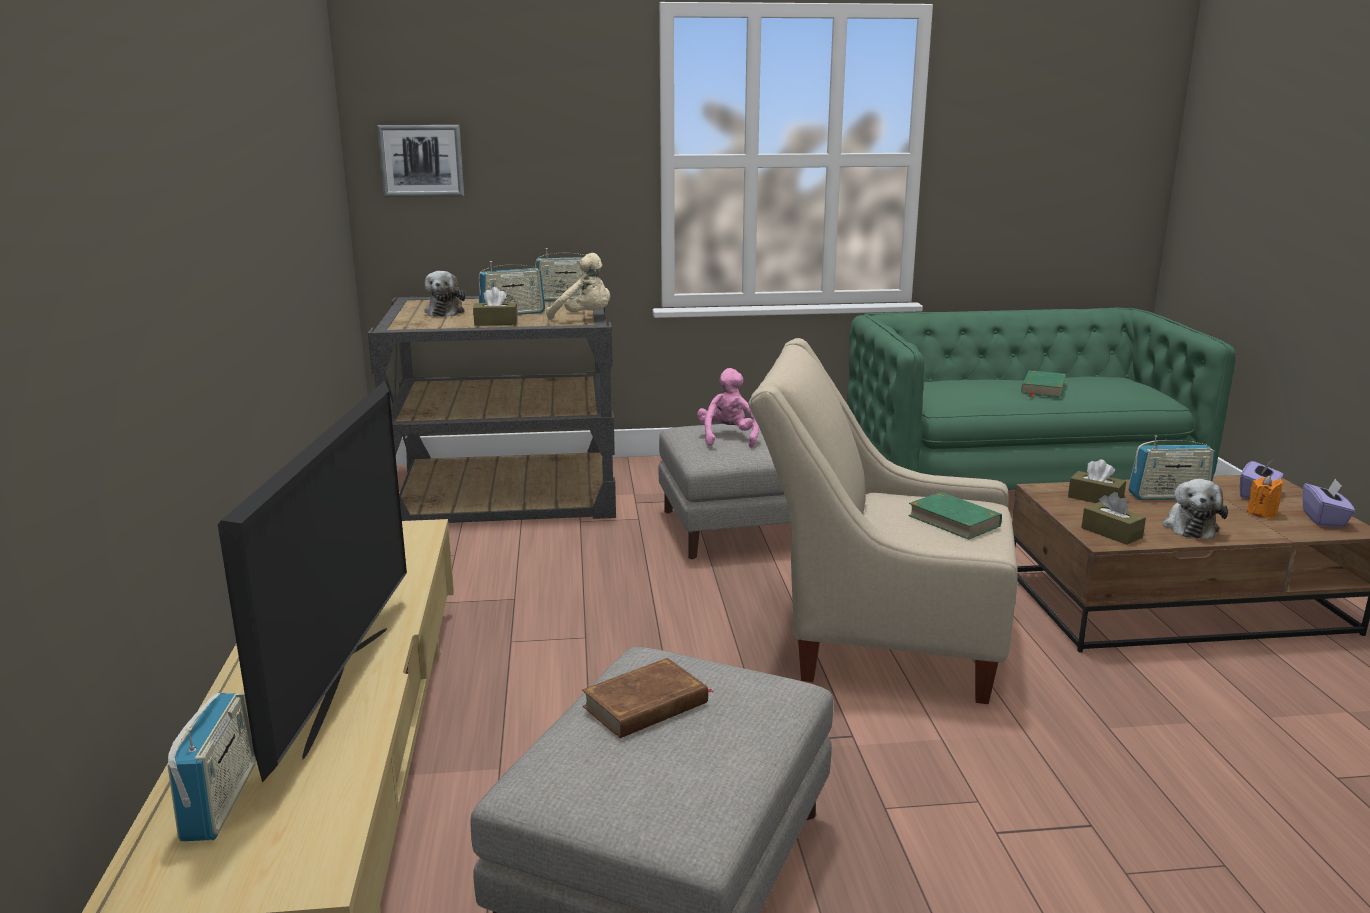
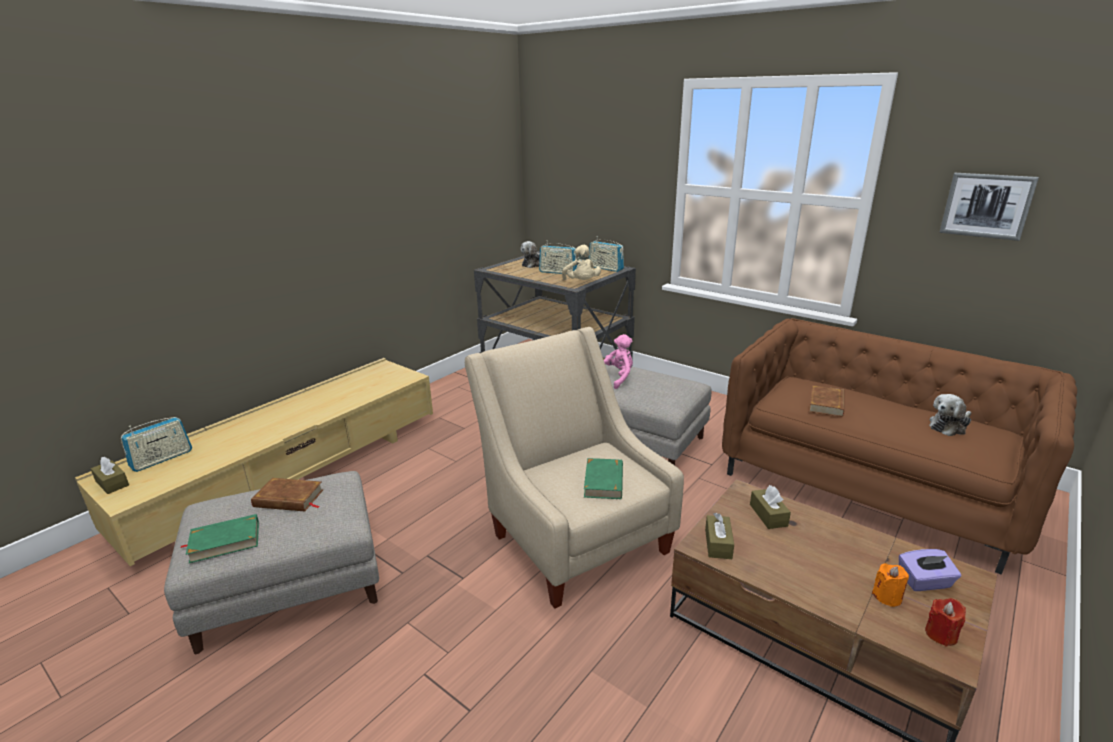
camera: 45 degrees right, 5 degrees up
(345, 686) = (260, 435): television -> none
(421, 160) = (554, 176): picture -> picture (986, 205)
(496, 322) = (535, 276): brown tissue box -> brown tissue box (112, 483)
(987, 392) = (826, 404): none -> brown book
(1016, 483) = (868, 484): green sofa -> brown sofa
(1042, 388) = (881, 416): green book -> green book (225, 541)
(1168, 496) = (834, 542): radio -> none
(1190, 526) = (792, 572): plush toy -> plush toy (949, 426)
(1324, 519) = (941, 634): purple tissue box -> red candle

